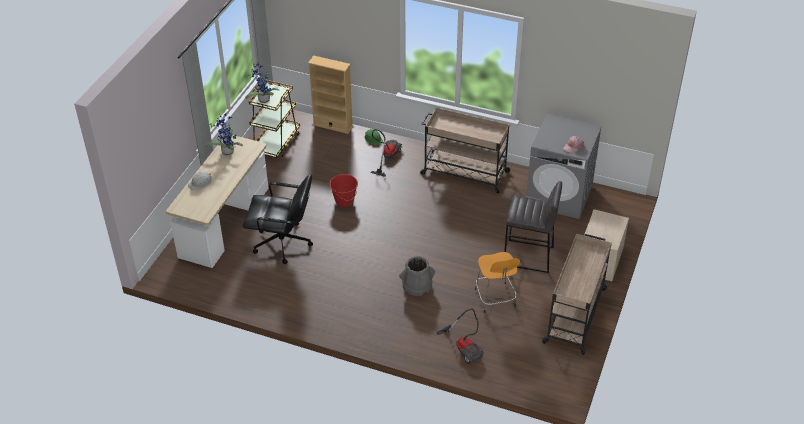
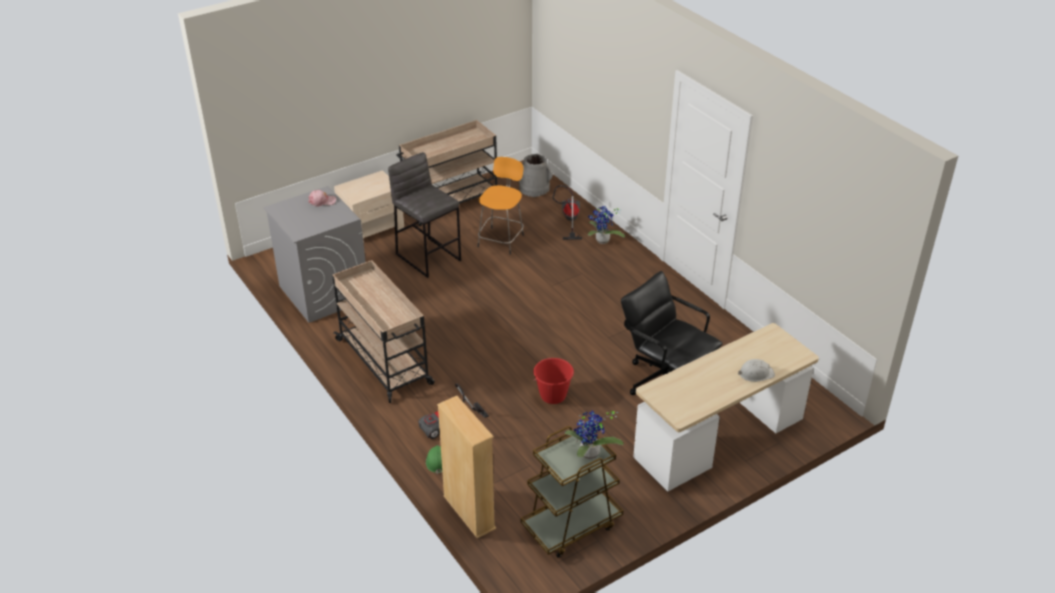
camera: 145 degrees left, 5 degrees down
(227, 151) = (694, 401): potted plant -> potted plant (602, 241)
(417, 285) = (560, 280): grey bucket -> grey bucket (534, 189)

